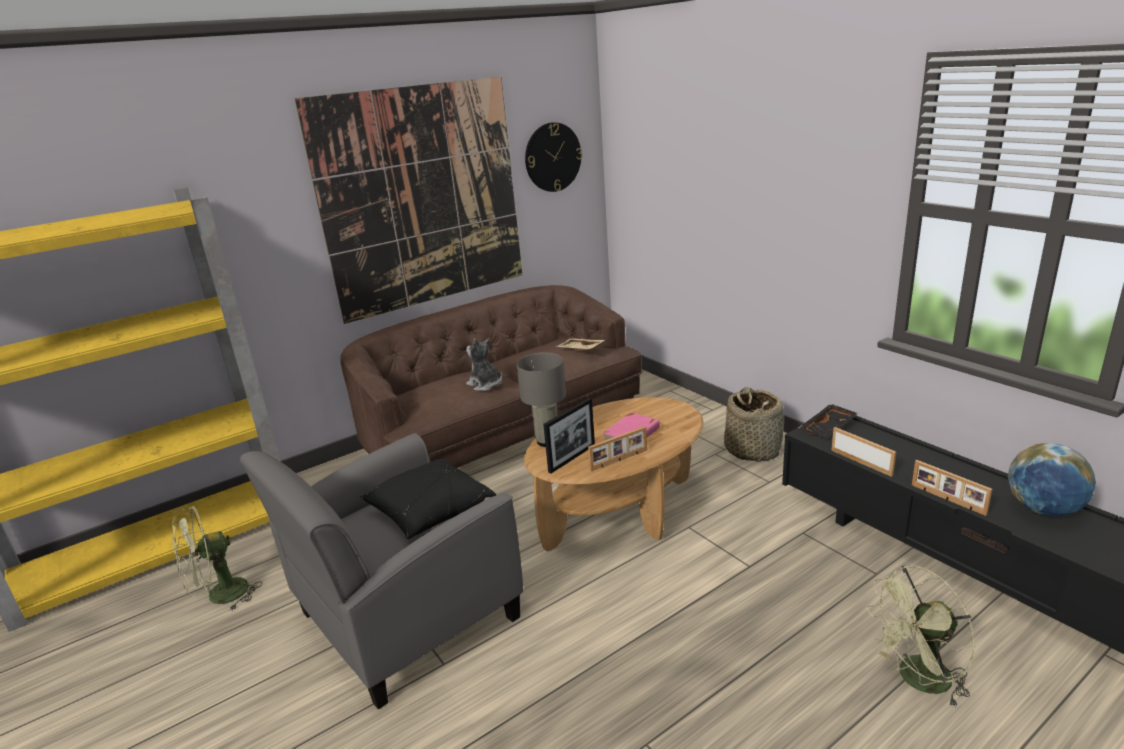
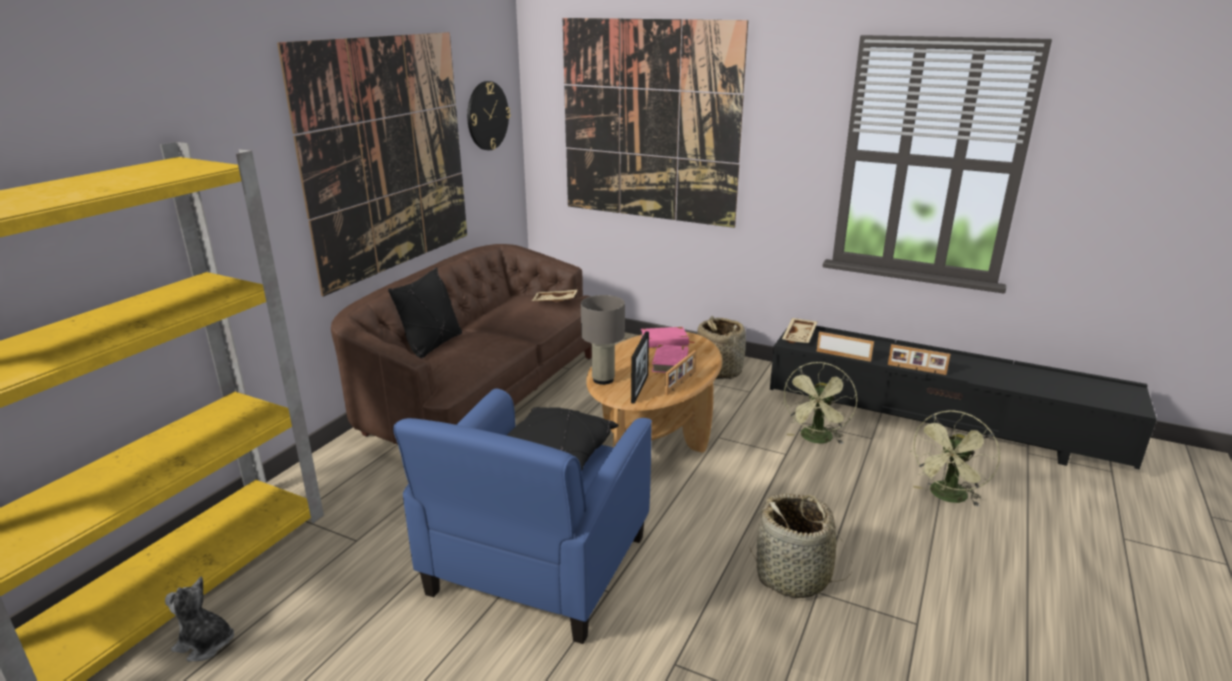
camera: 30 degrees left, 0 degrees up
(219, 597) = (307, 609): green fan -> green fan (816, 440)
(406, 617) = (537, 567): grey armchair -> blue armchair
(438, 380) = (432, 346): none -> black pillow
(485, 385) = (492, 342): plush toy -> plush toy (205, 644)
(634, 715) = (793, 576): none -> basket
(650, 409) = (664, 341): none -> pink book
(706, 164) = (649, 122): none -> picture
(828, 428) = (800, 336): black tray -> beige tray
(1043, 510) = (973, 365): globe -> none

